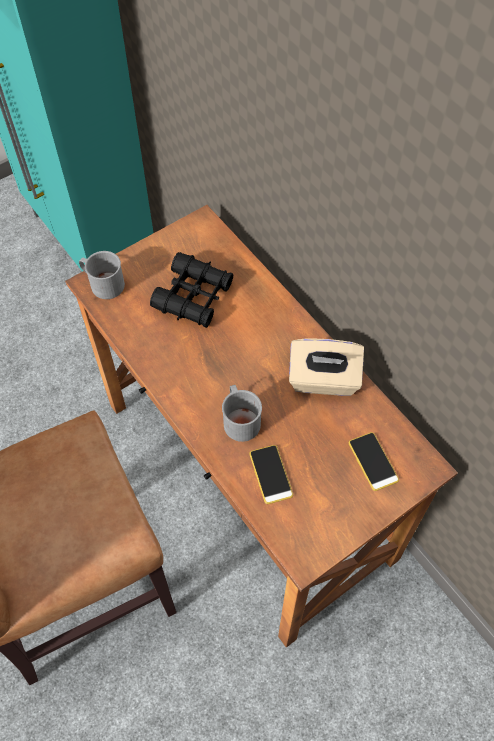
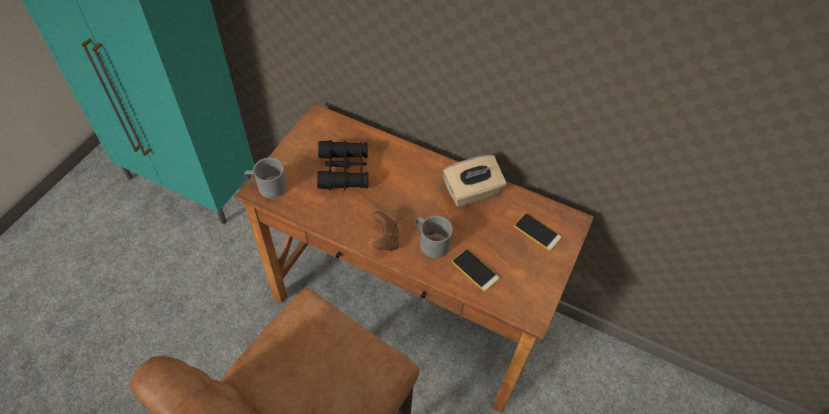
camera: 30 degrees left, 5 degrees down
(191, 395) = (385, 240): none -> brown game controller

